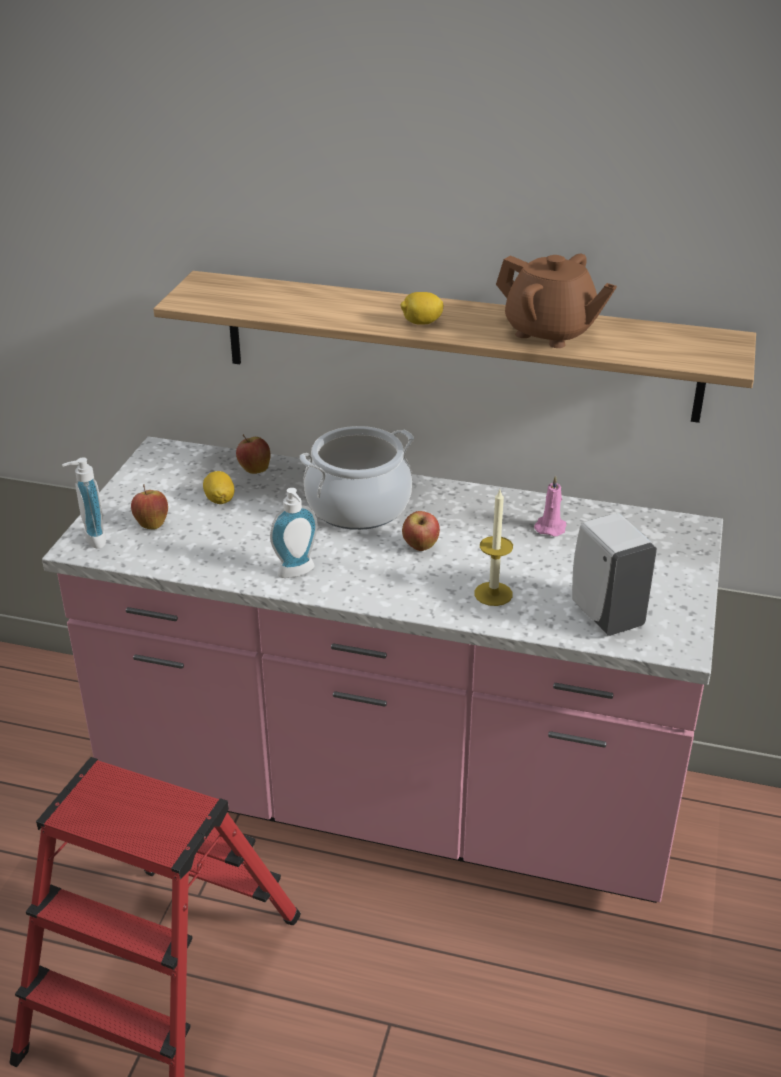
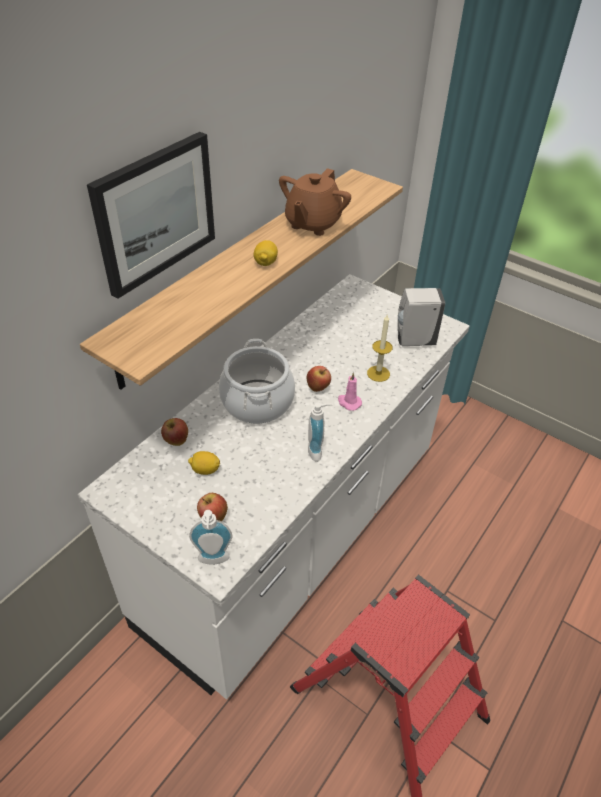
camera: 70 degrees left, 10 degrees up
(317, 182) = (155, 213): none -> picture
(390, 799) = (295, 537): pink counter -> white counter
(550, 333) = (312, 224): brown teapot -> brown teapot turned 150 degrees clockwise
(551, 527) = (326, 331): pink candle -> pink candle (348, 402)

